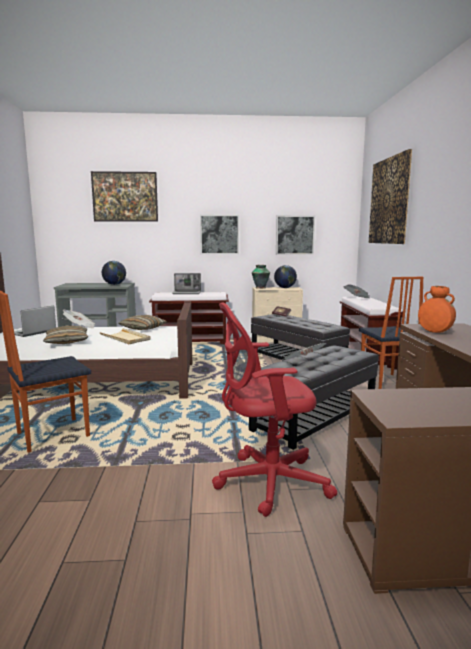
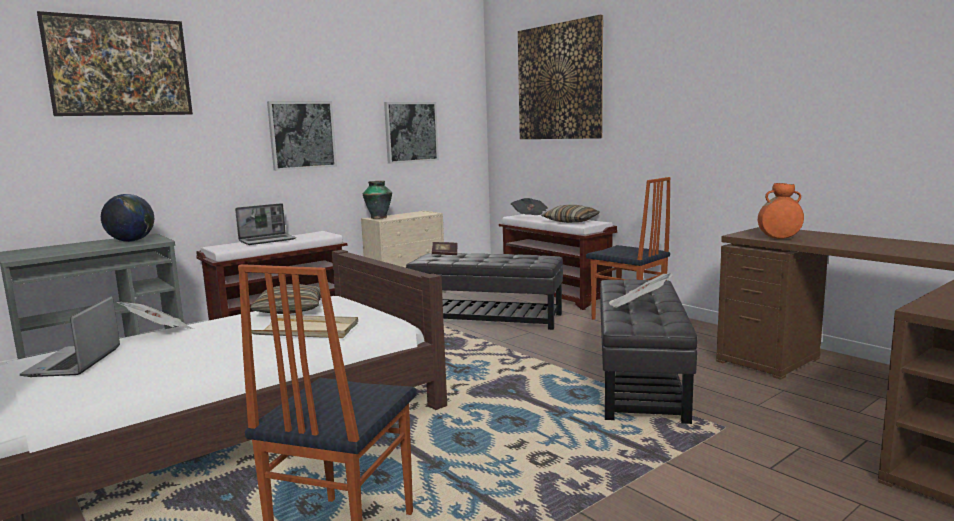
camera: 35 degrees left, 0 degrees up
(67, 341) = (209, 360): pillow -> pillow (571, 221)
(266, 482) = (738, 471): red office chair -> none
(285, 288) = (412, 214): globe -> none

